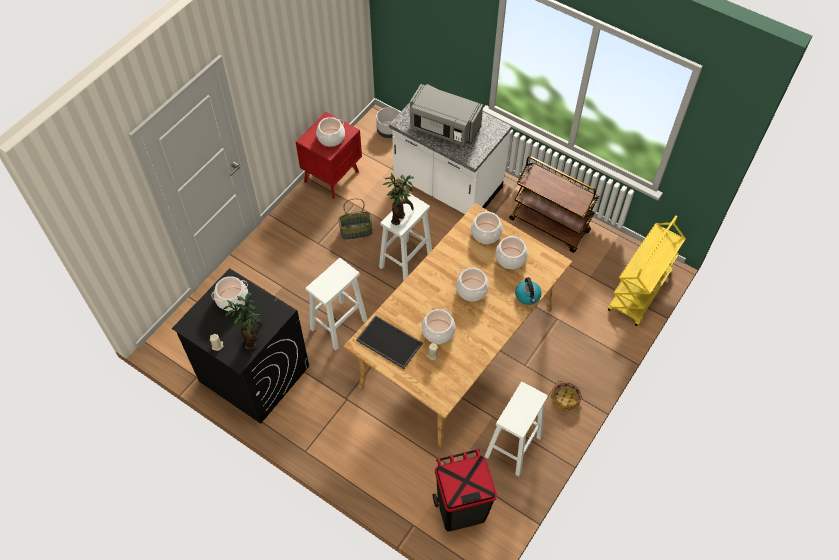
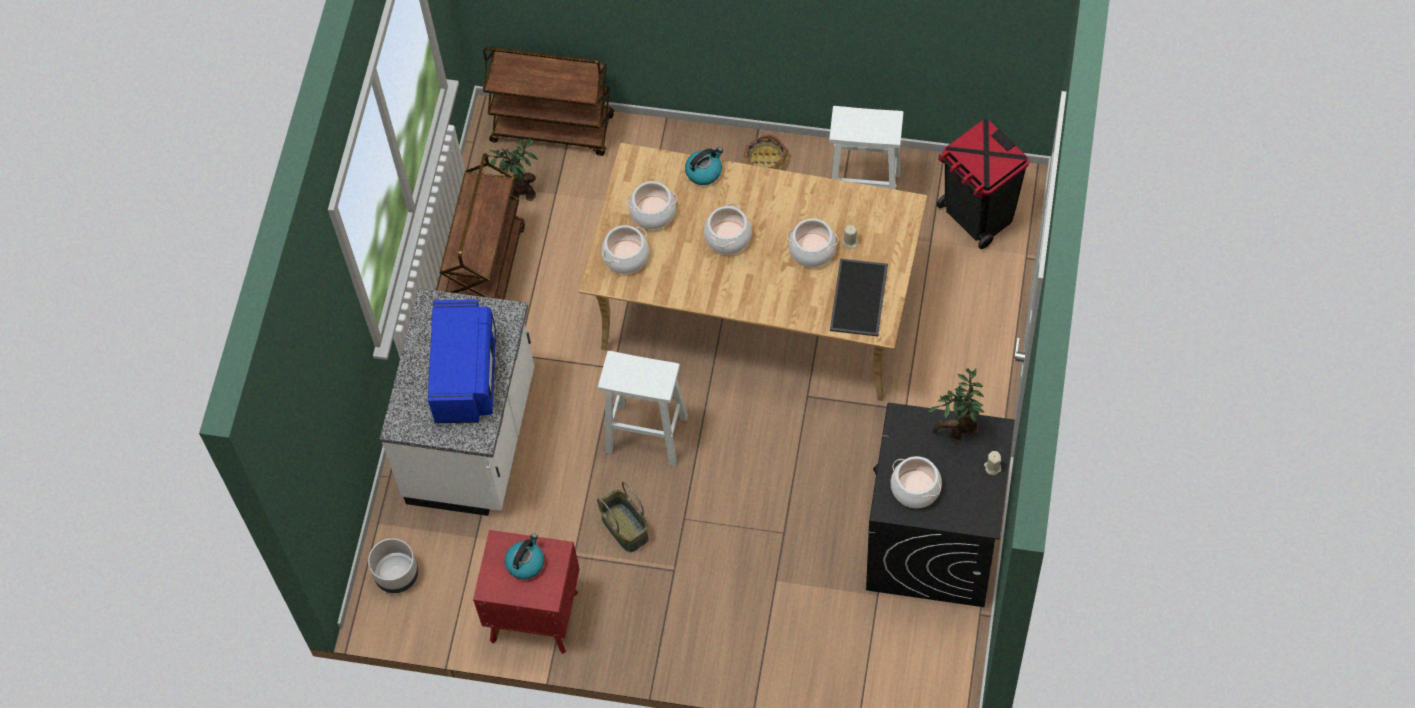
camera: 110 degrees left, 5 degrees up
(331, 137) = (525, 562): cooking pot -> kettle
(339, 324) = (797, 472): white stool -> none
(400, 217) = (647, 378): potted plant -> potted plant (519, 194)
(443, 128) = (465, 375): grey microwave -> blue microwave
(639, 292) = (554, 128): yellow cart -> brown cart

